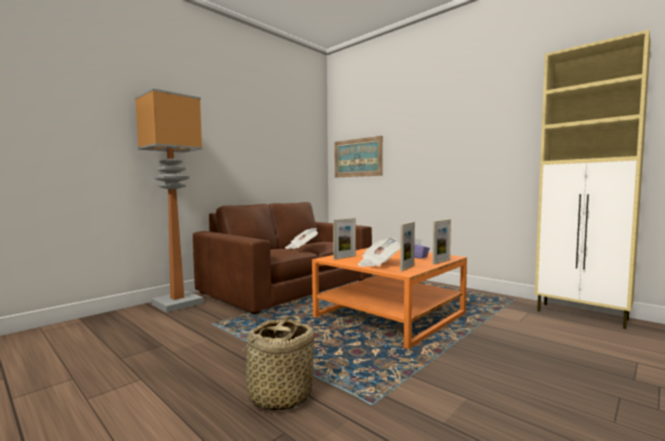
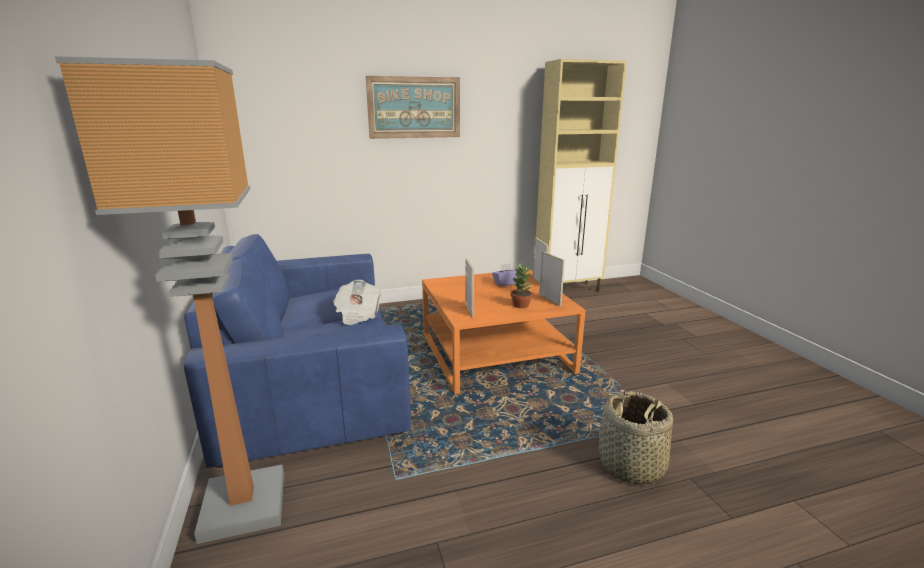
camera: 60 degrees left, 15 degrees up
(288, 286) = (312, 378): brown sofa -> blue sofa
(357, 157) = (289, 145): picture -> picture (414, 107)
(378, 264) = (520, 305): newspaper -> potted plant

